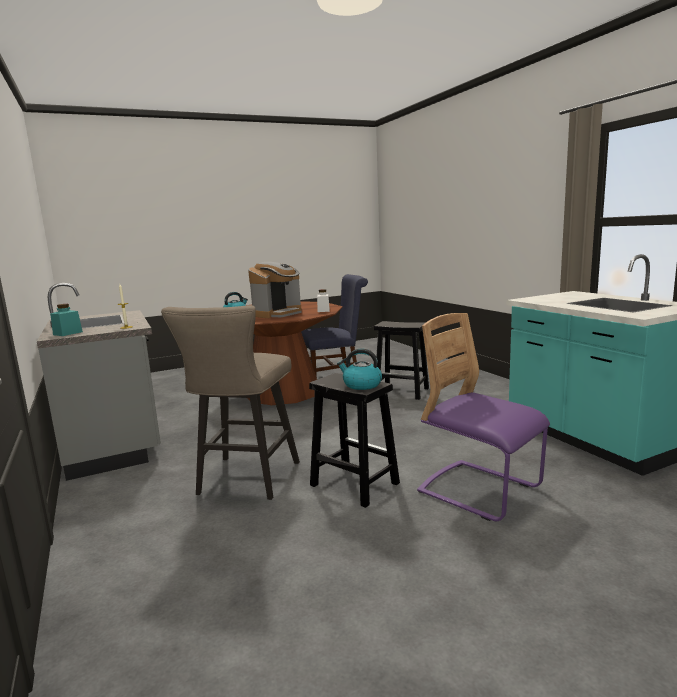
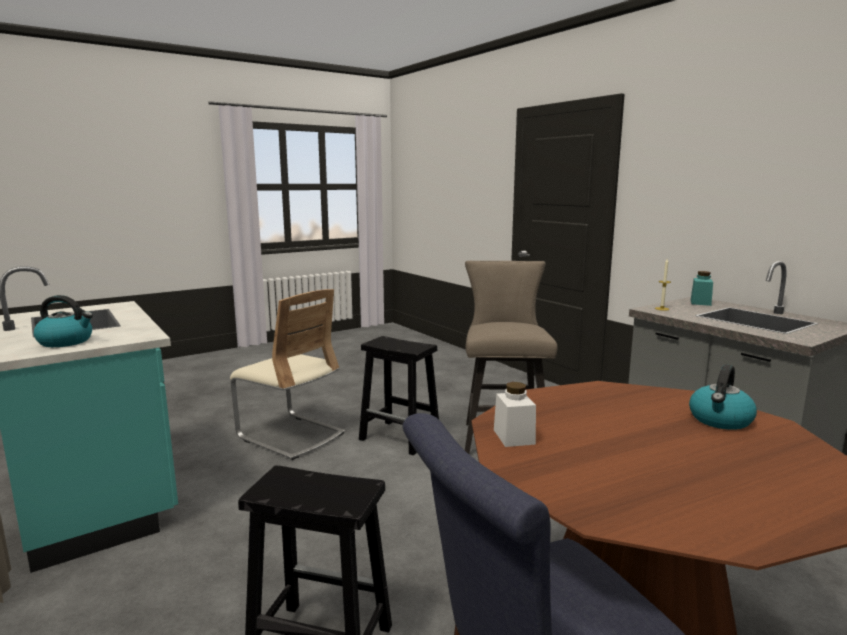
camera: 170 degrees right, 0 degrees up
(278, 314) = (614, 421): coffee machine -> none
(361, 385) = (388, 342): kettle -> kettle (66, 342)
(479, 491) = (290, 435): purple chair -> beige chair

